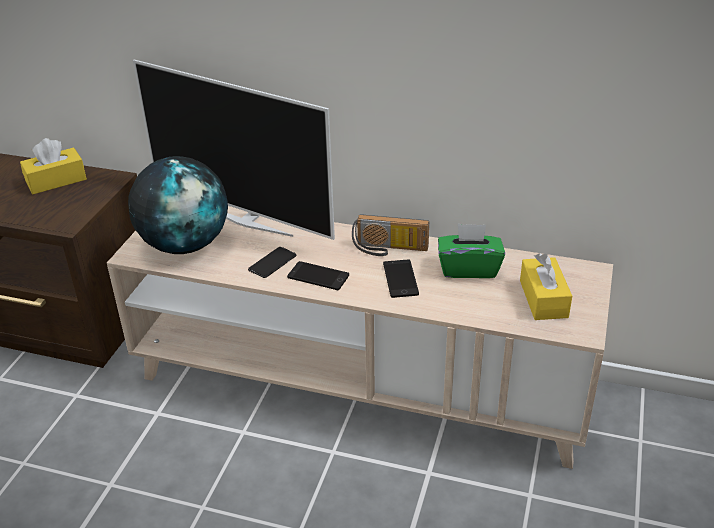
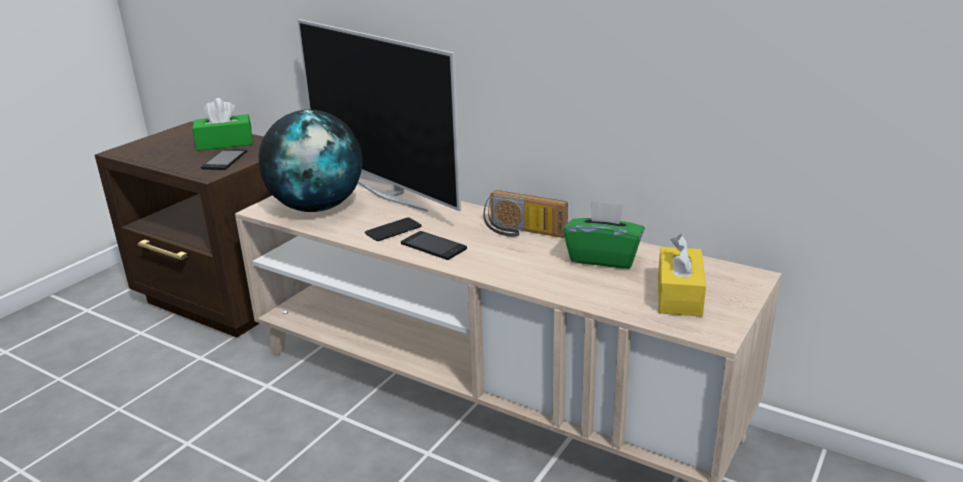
camera: 15 degrees right, 10 degrees down
(56, 180) = (225, 143): yellow tissue box -> green tissue box
(400, 279) = (521, 258): phone -> phone (224, 160)

